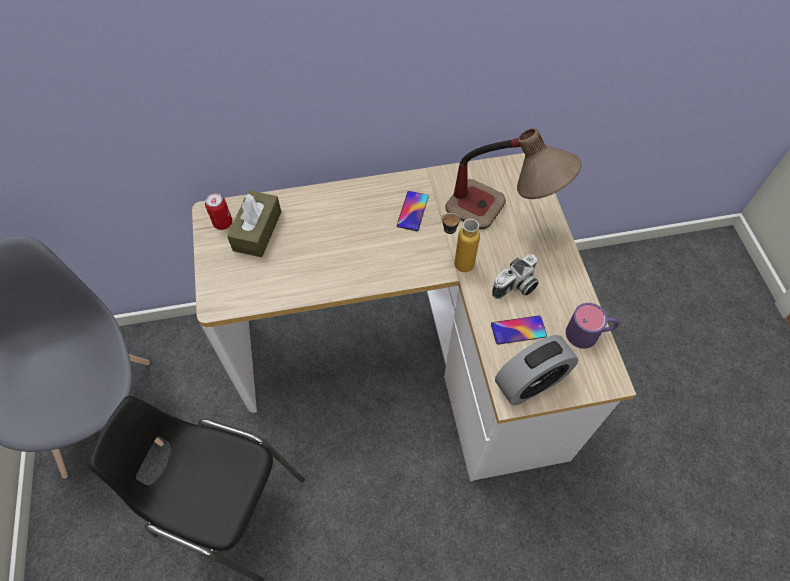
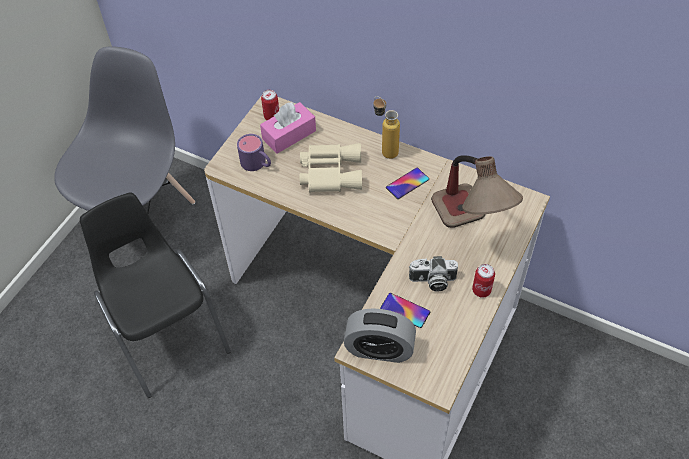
camera: 40 degrees right, 5 degrees down
(257, 231) = (289, 135): brown tissue box -> pink tissue box
(331, 243) = (330, 171): none -> beige binoculars
(455, 263) = (403, 238): bottle -> bottle (385, 149)
(562, 267) = (481, 290): none -> can
(589, 333) = (455, 347): purple mug -> purple mug (257, 164)

